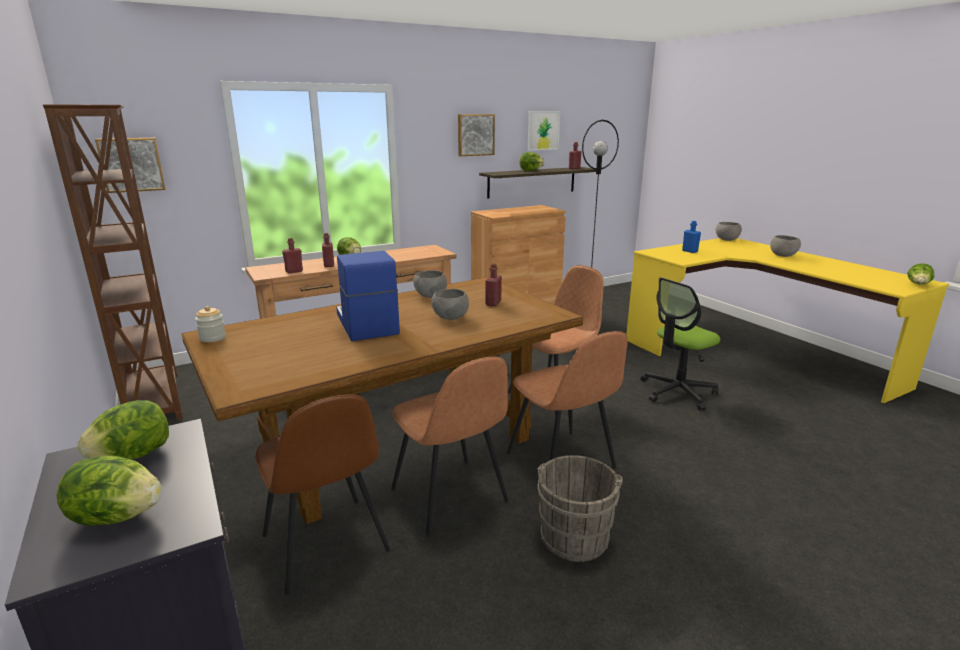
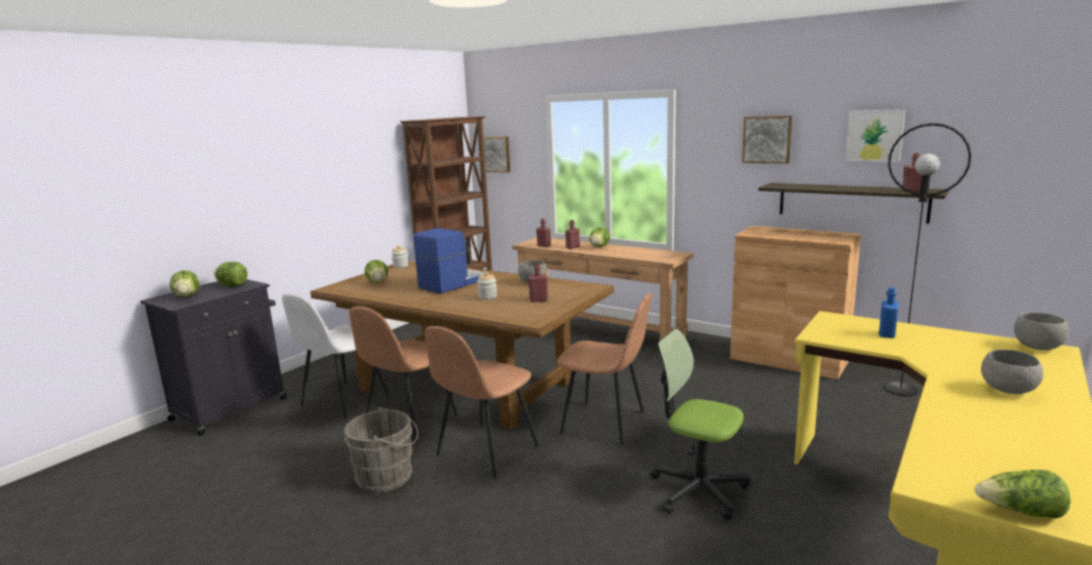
camera: 65 degrees right, 5 degrees down
(326, 545) = (343, 401): brown chair -> white chair
(451, 318) = (487, 297): grey bowl -> jar
(530, 170) = (834, 187): lettuce -> lettuce (378, 282)

